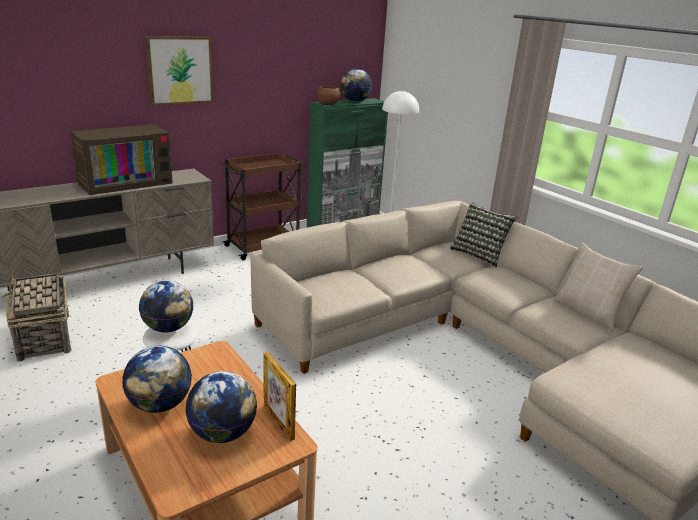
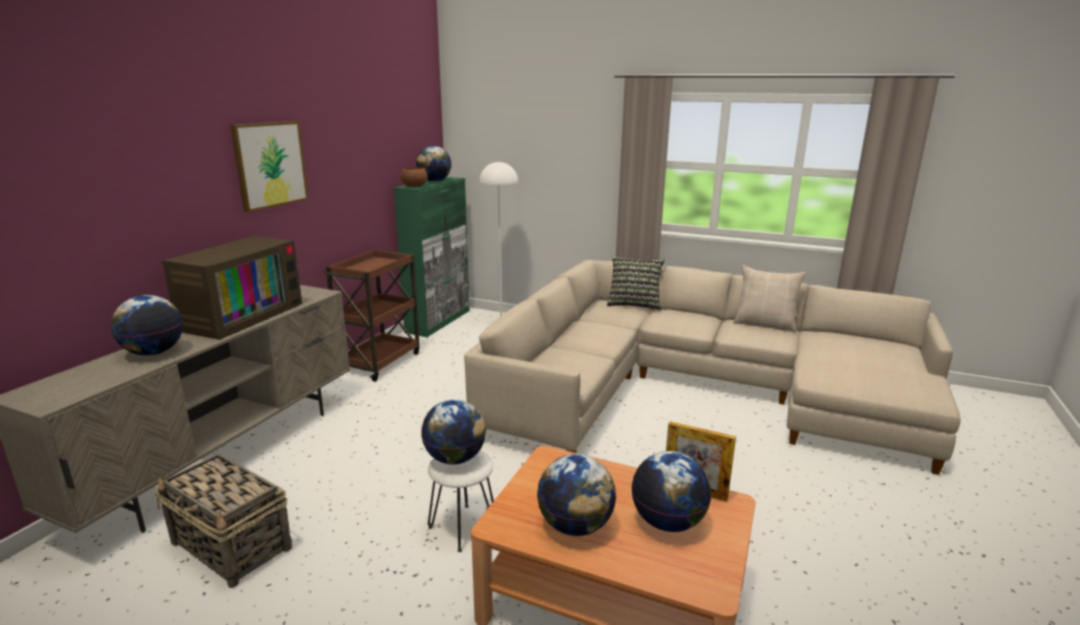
camera: 30 degrees left, 5 degrees down
(46, 193) = (154, 352): none -> globe

